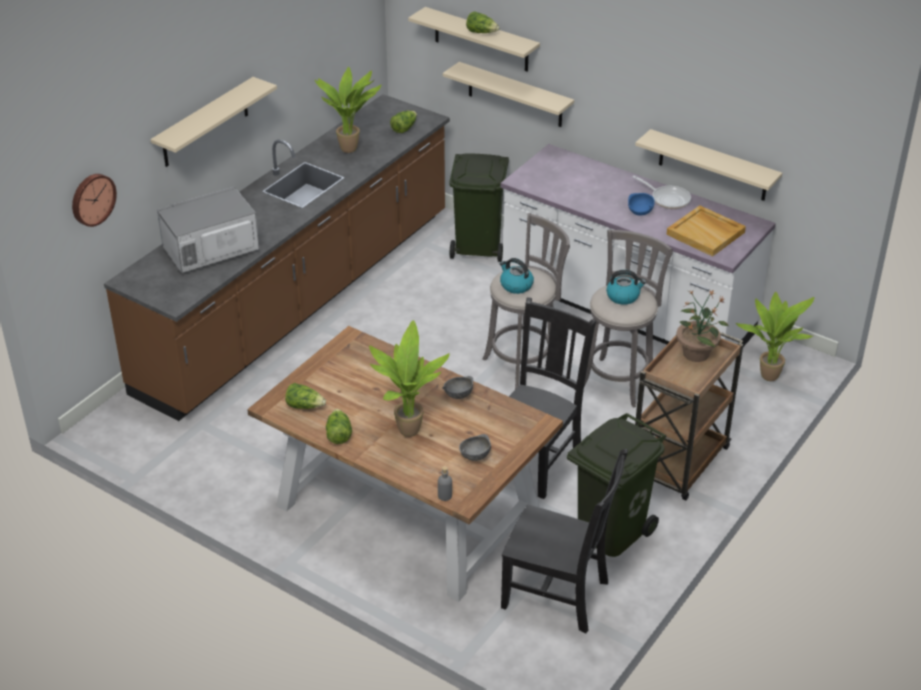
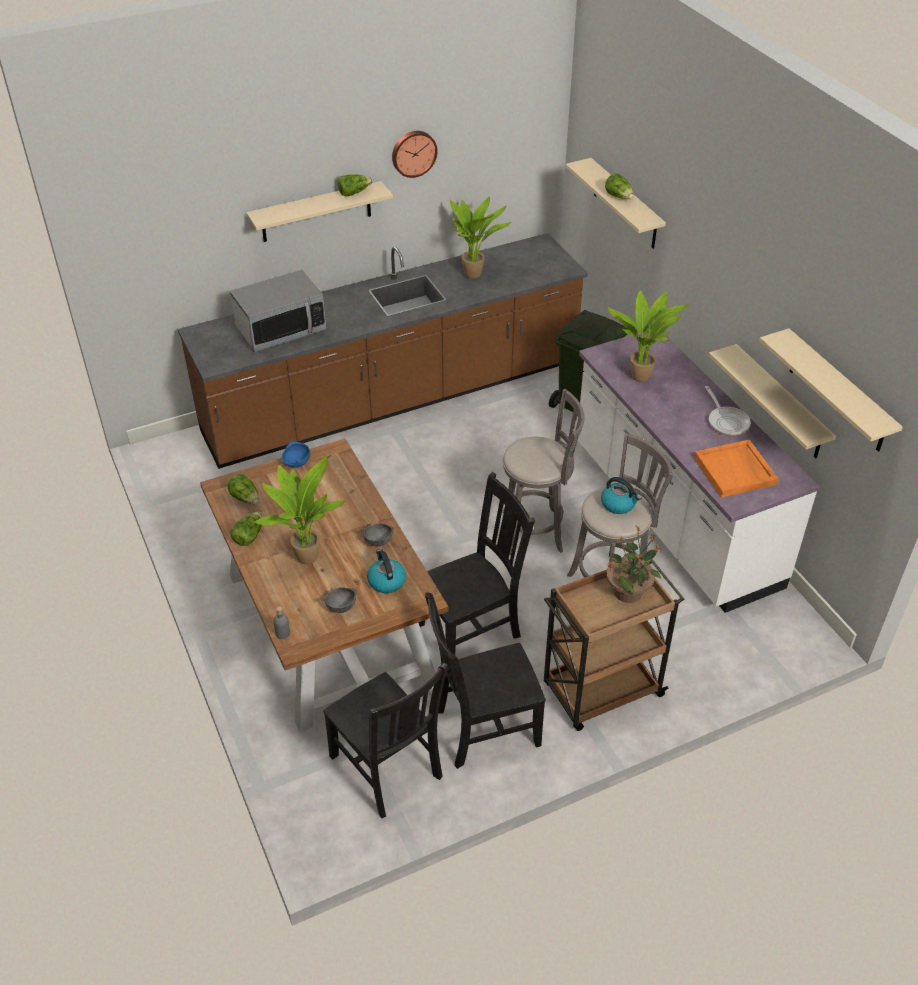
camera: 30 degrees right, 5 degrees up
(92, 199) = (171, 251): wall clock -> wall clock (413, 153)
(211, 251) = (281, 329): microwave -> microwave turned 150 degrees clockwise
(404, 128) = (538, 270): lettuce -> lettuce (354, 192)
(515, 95) = (642, 269): beige shelf -> beige shelf (838, 392)
(515, 285) = (527, 455): kettle -> kettle (386, 581)
(610, 531) = (483, 728): green trash can -> black chair
(640, 212) = (687, 425): blue bowl -> blue bowl (296, 463)
(706, 233) = (735, 471): beige tray -> orange tray
(769, 375) = (764, 638): potted plant -> potted plant (641, 376)

